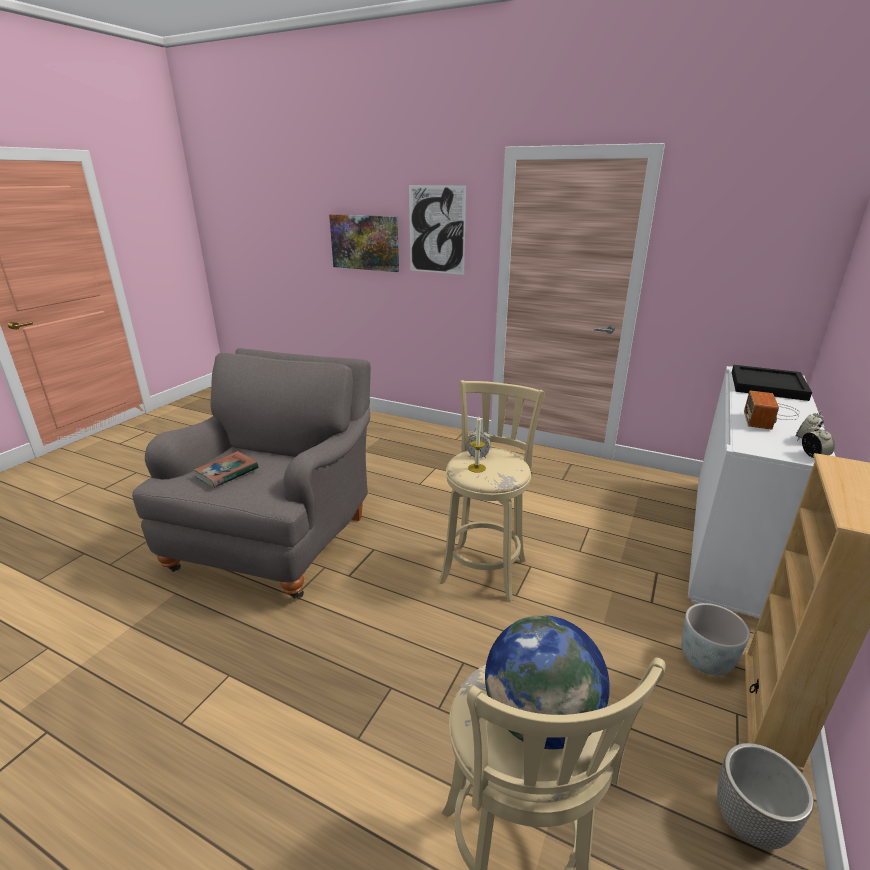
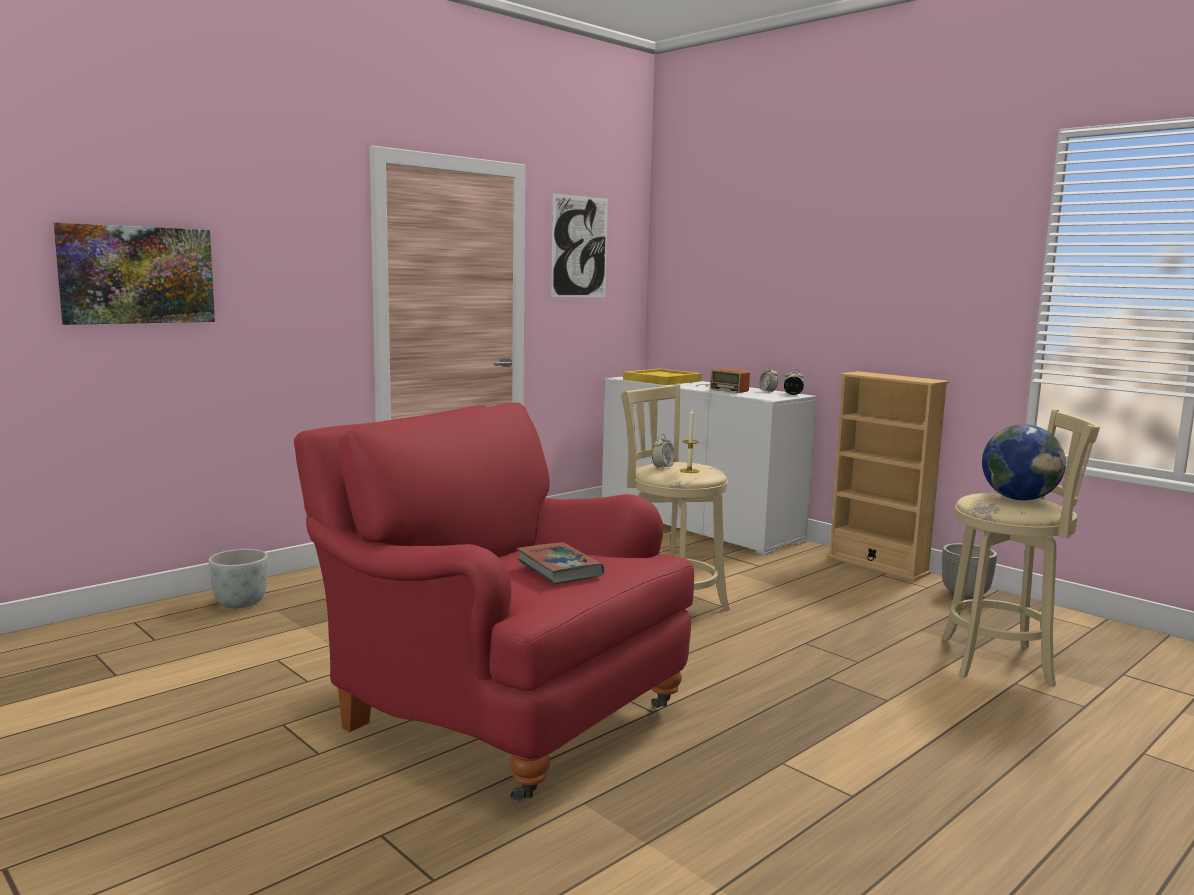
camera: 70 degrees left, 15 degrees down
(278, 537) = (498, 712): grey armchair -> red armchair
(436, 230) = (279, 252): picture -> picture (579, 247)
(706, 660) = (830, 568): grey planter -> grey planter (240, 603)
(767, 385) = (662, 380): black tray -> yellow tray

